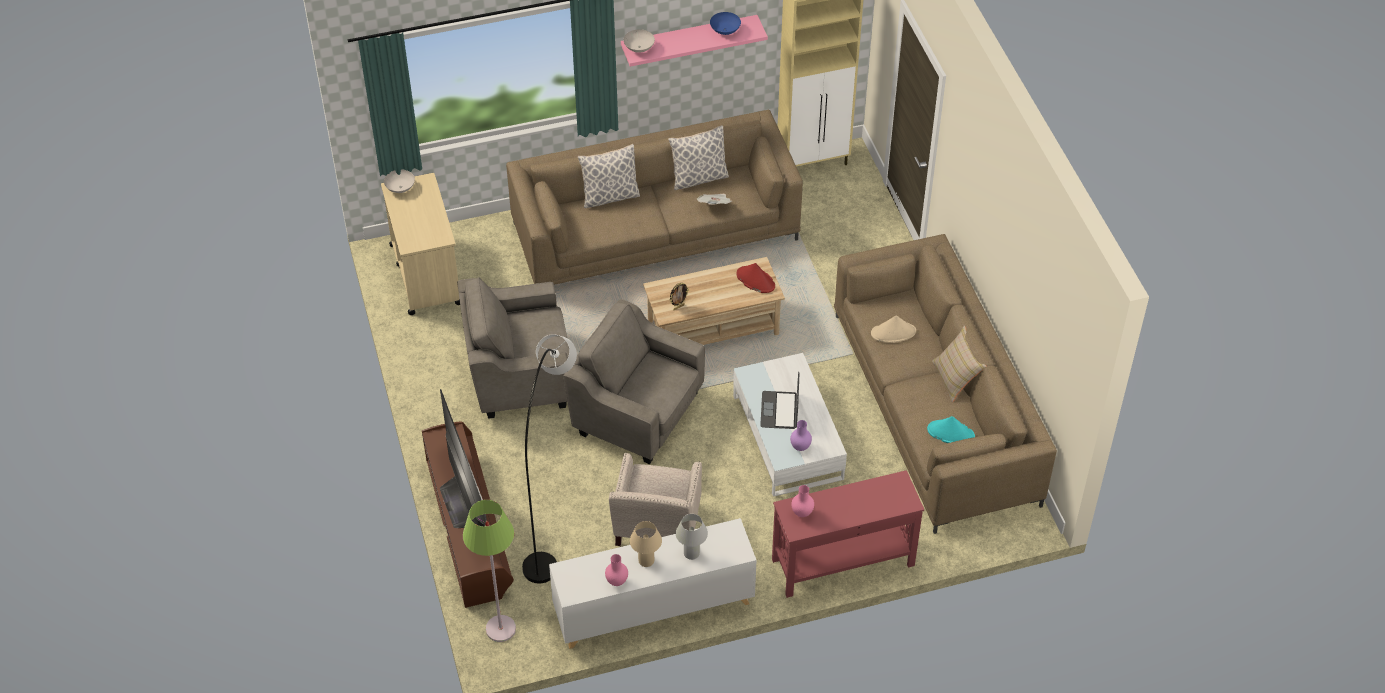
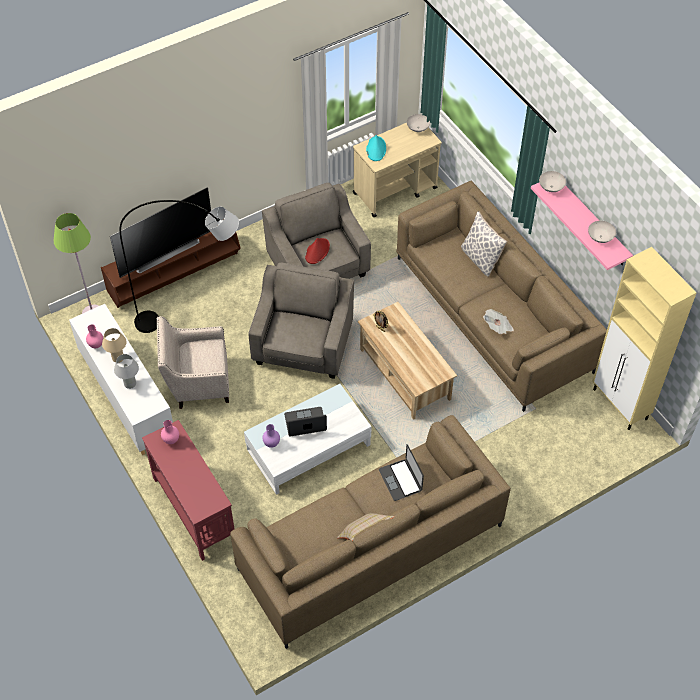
camera: 75 degrees right, 5 degrees up
(698, 178) = (525, 310): pillow -> none
(725, 31) = (600, 238): blue bowl -> white bowl
(755, 280) = (427, 372): red hat -> red hat (317, 251)
(893, 332) = (400, 480): beige hat -> laptop
(950, 433) = (301, 541): turquoise hat -> turquoise hat (376, 149)

